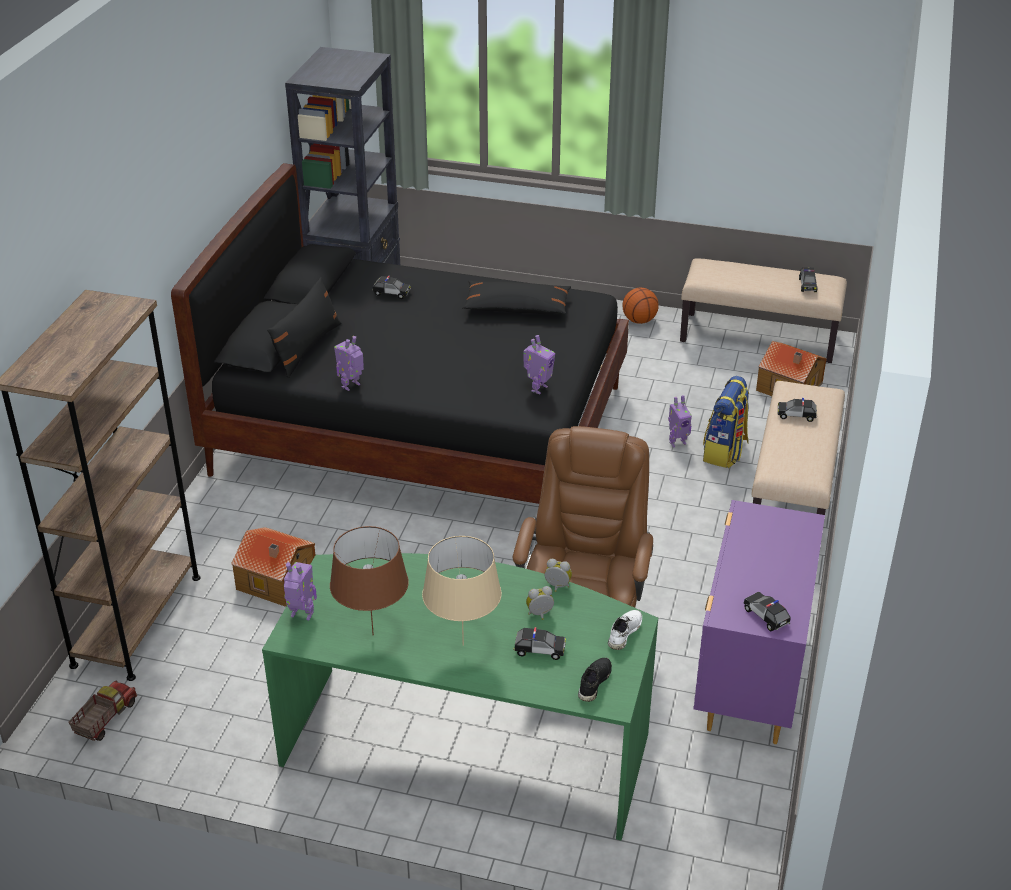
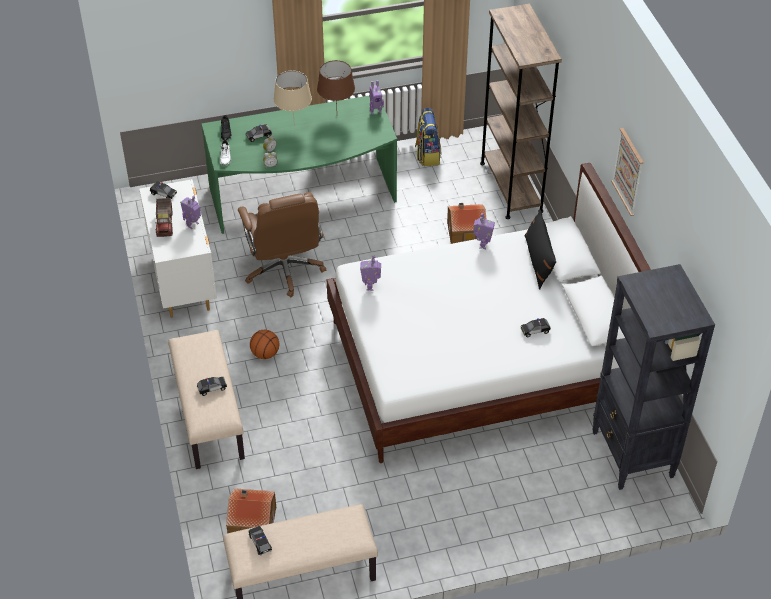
camera: 150 degrees right, 10 degrees up
(105, 719) = (472, 144): toy truck -> toy truck (165, 223)
(204, 168) = (628, 171): none -> picture
(421, 429) = (482, 364): black bed -> white bed
(516, 307) = (440, 353): black pillow -> none
(639, 320) = (410, 550): basketball -> basketball (265, 354)
(677, 442) = (307, 427): toy robot -> toy robot (193, 225)
(725, 452) = (270, 433): backpack -> backpack (427, 155)
(750, 679) = (183, 280): purple dresser -> white dresser

